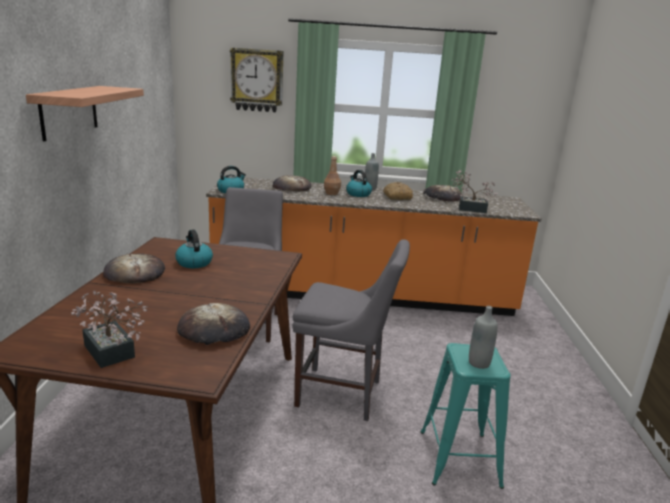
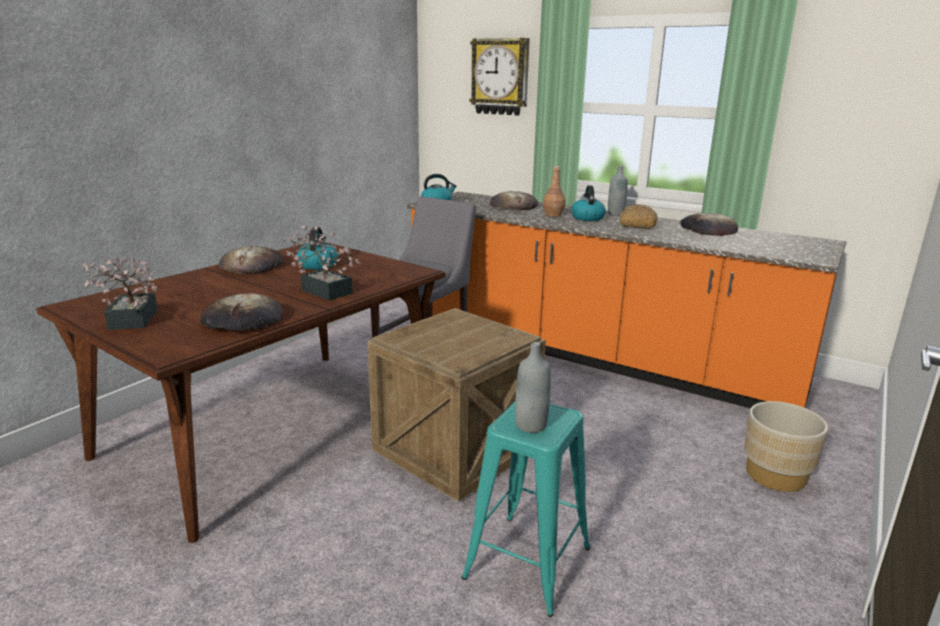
camera: 30 degrees right, 0 degrees up
(69, 111) = (233, 99): shelf -> none
(343, 394) = (456, 452): grey chair -> crate
(468, 208) = (726, 245): potted plant -> potted plant (323, 290)
(531, 355) = (775, 475): none -> beige planter

